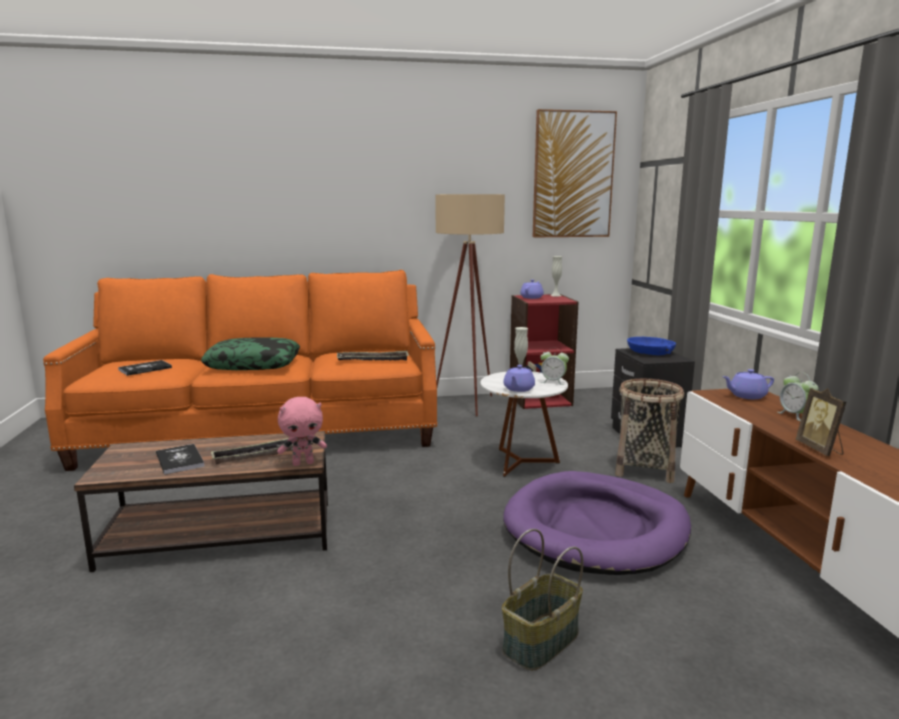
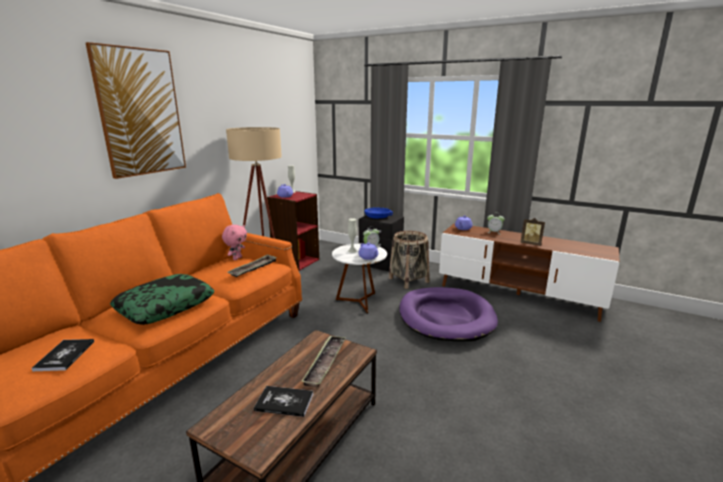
camera: 50 degrees left, 5 degrees up
(303, 463) = (361, 353): pink plush toy -> pink plush toy (237, 258)
(541, 642) = (521, 375): basket -> none
(573, 175) = (287, 109): picture -> picture (140, 112)

